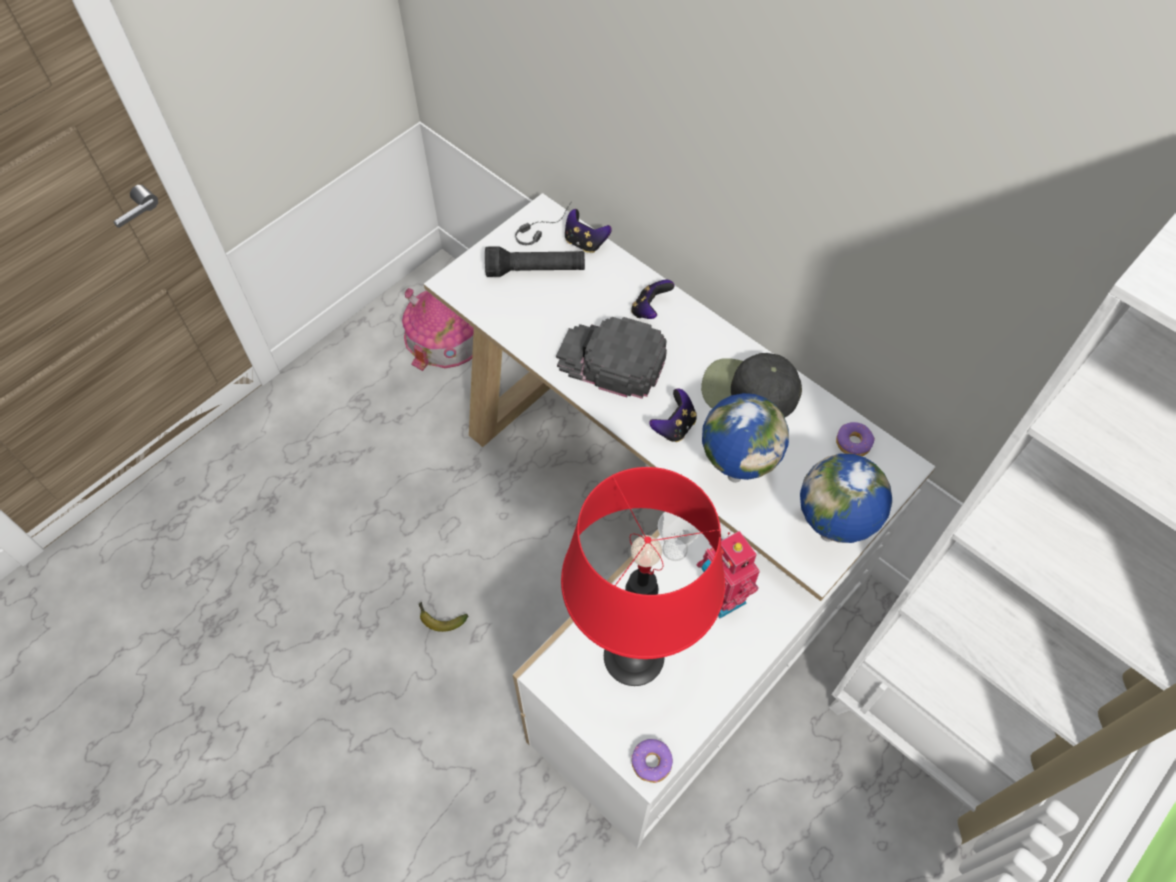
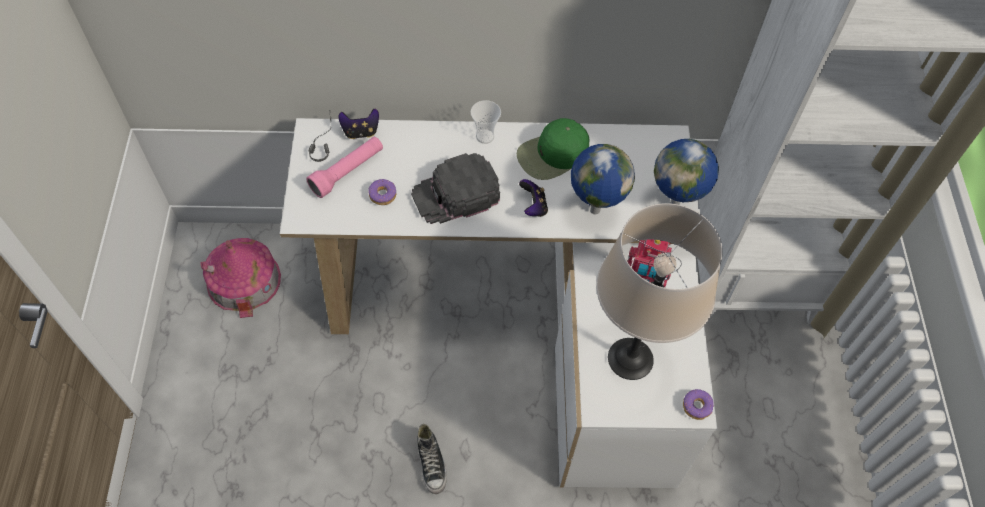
camera: 45 degrees left, 0 degrees up
(440, 618) = (431, 463): banana -> shoe
(535, 271) = (348, 172): black flashlight -> pink flashlight
(634, 657) = (630, 359): red table lamp -> beige table lamp
(650, 310) = (446, 146): game controller -> none
(674, 549) = (591, 281): cup -> cup (485, 136)
(748, 391) = (553, 155): black cap -> green cap
(853, 443) = (636, 143): donut -> donut (383, 195)

